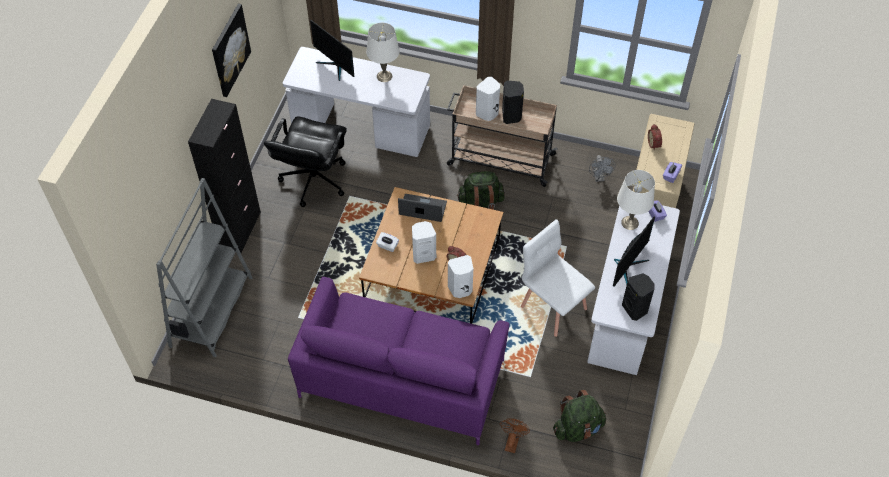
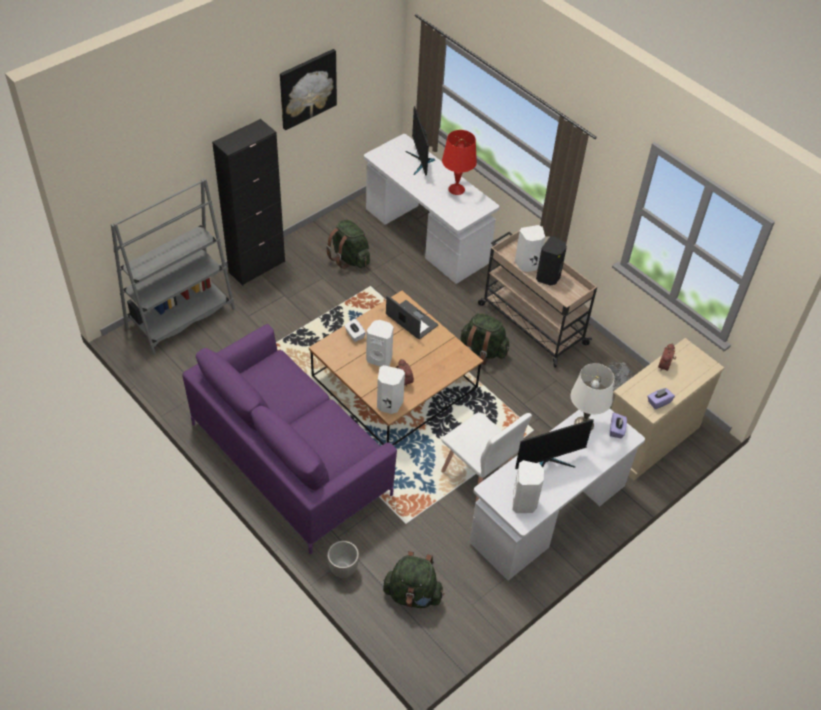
camera: 30 degrees right, 5 degrees down
(313, 180) = (349, 258): black office chair -> green backpack
(384, 76) = (456, 189): white table lamp -> red table lamp
(512, 441) = (343, 569): brown fan -> planter
(553, 307) = (477, 475): white chair -> white chair turned 150 degrees clockwise
(635, 309) = (524, 502): black speaker -> white speaker

